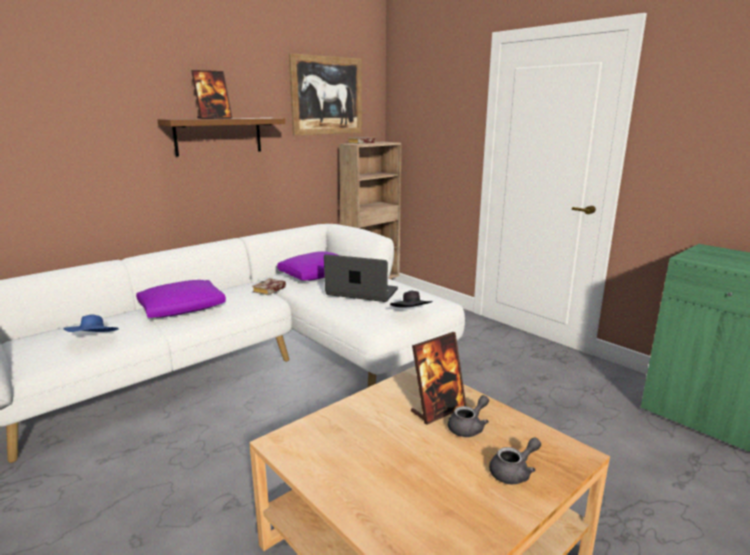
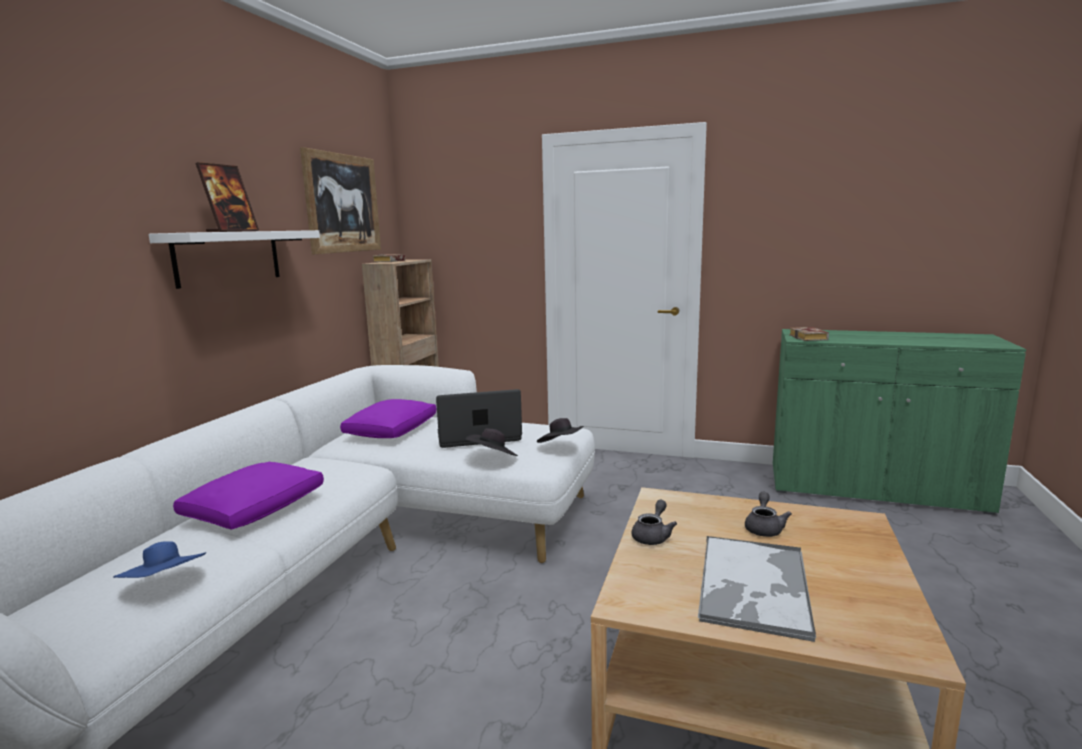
camera: 30 degrees left, 5 degrees down
(218, 136) = (228, 257): brown shelf -> white shelf
(269, 290) = (352, 460): book -> book (810, 338)
(350, 311) = (492, 458): none -> black hat
(386, 468) = (753, 586): none -> tray
(438, 410) = (718, 522): picture frame -> none
(514, 472) = (847, 549): grey teapot -> grey teapot (653, 536)

